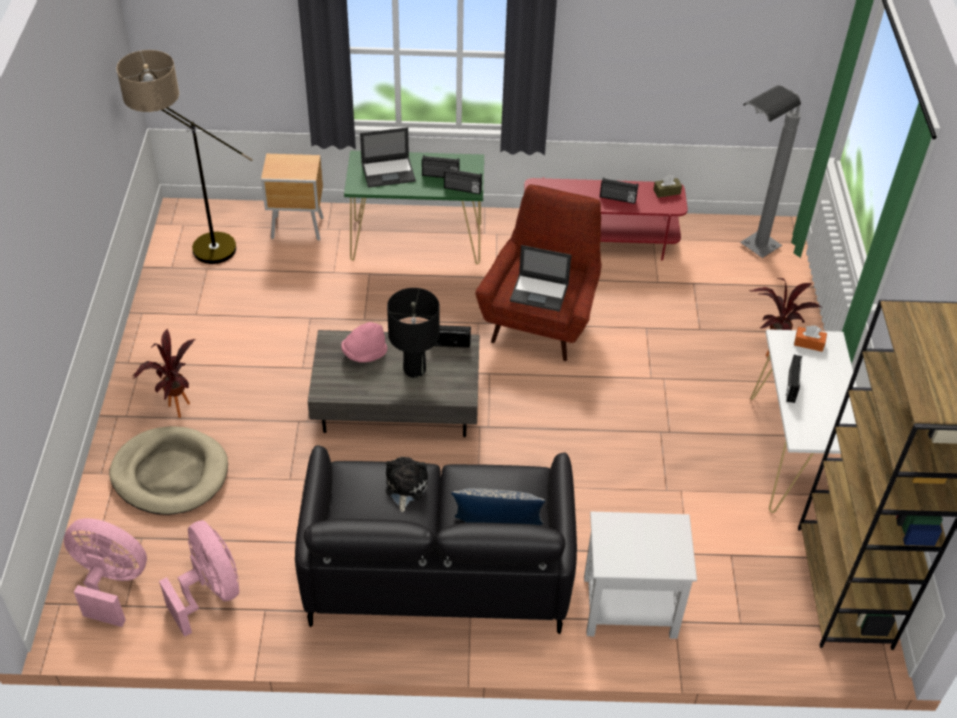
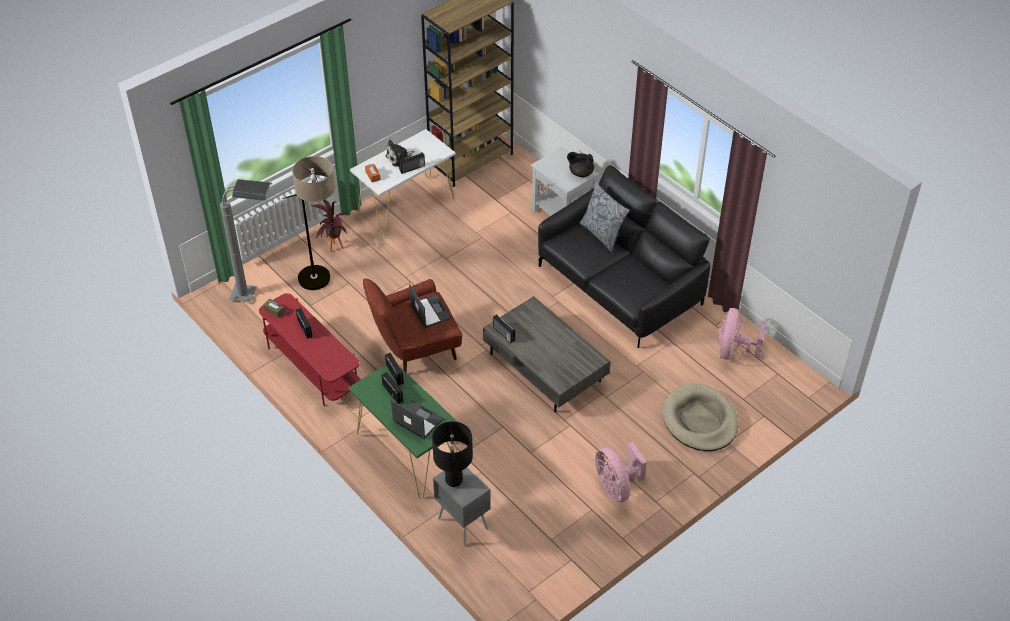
camera: 130 degrees left, 0 degrees up
(111, 583) = (776, 388): pink fan -> pink fan (616, 487)
(173, 408) = (664, 457): potted plant -> none
(196, 249) = (541, 561): floor lamp -> floor lamp (322, 285)
(298, 229) = (462, 522): brown nightstand -> grey nightstand
(364, 353) = (552, 362): pink hat -> none
(405, 487) = (618, 278): plush toy -> plush toy (399, 158)
(414, 370) = (539, 335): black table lamp -> black table lamp (454, 480)
(615, 556) = (580, 173): none -> black teapot

